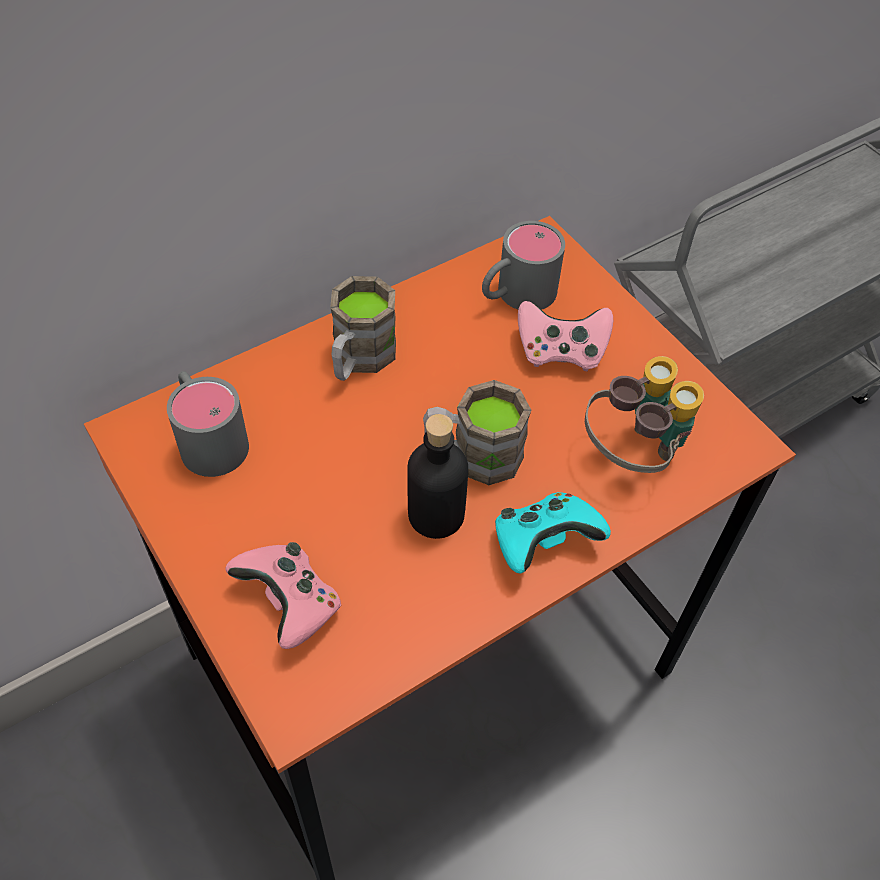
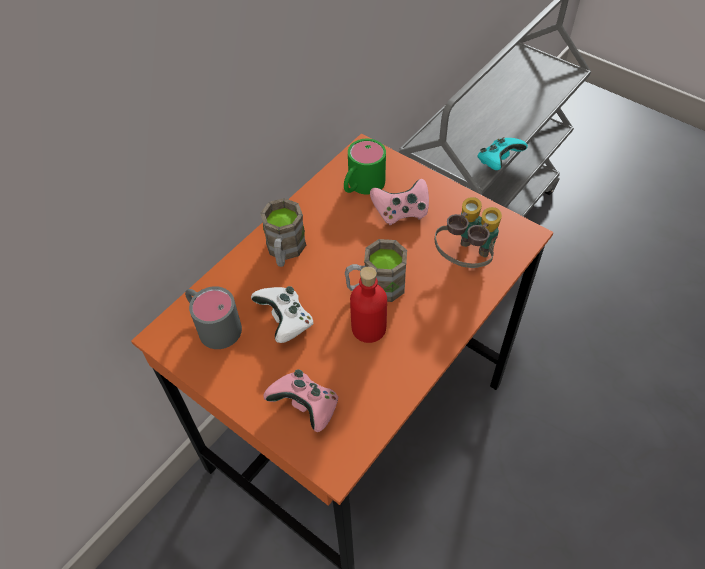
camera: 15 degrees left, 0 degrees up
(315, 465) = (285, 322): none -> white game controller
(436, 514) = (368, 328): black bottle -> red bottle
(516, 295) = (361, 186): grey mug -> green mug
(543, 543) = (436, 325): turquoise game controller -> turquoise game controller (498, 161)

